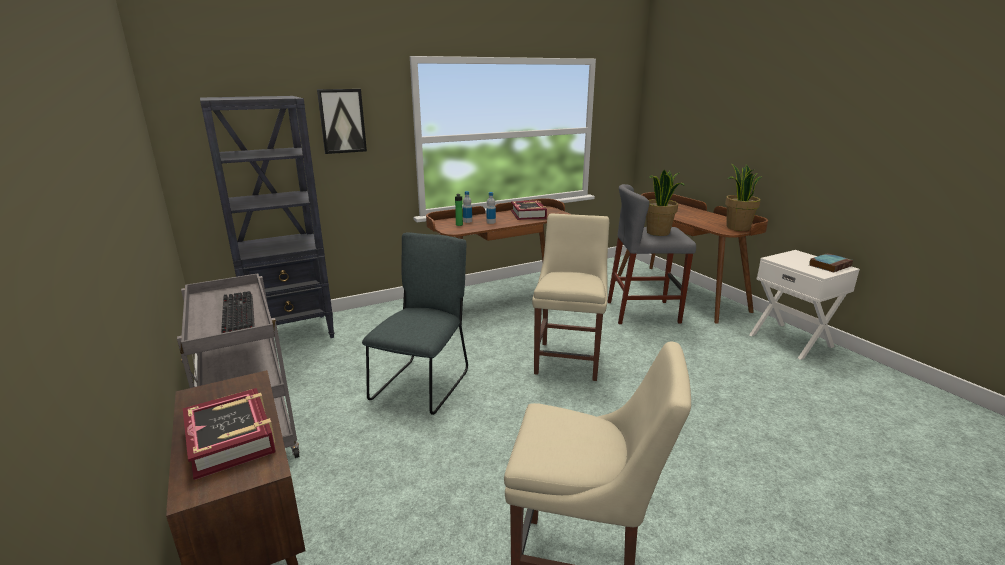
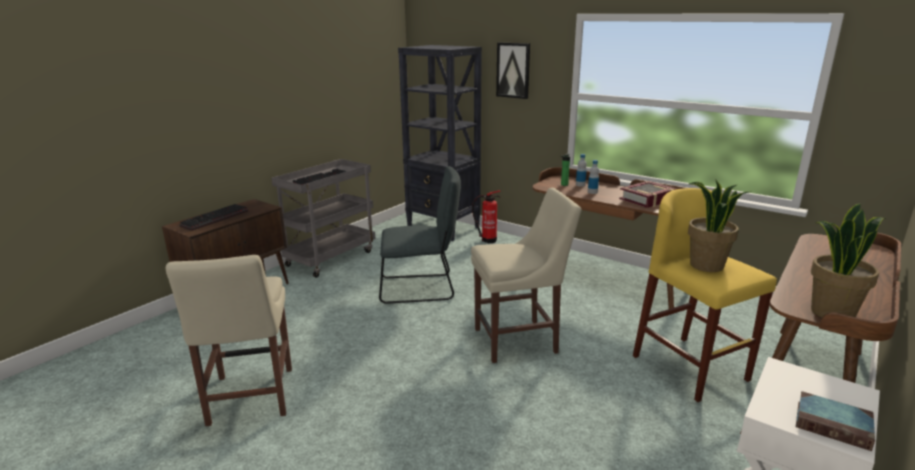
camera: 65 degrees right, 0 degrees up
(232, 439) = (215, 219): book -> keyboard
(360, 320) = (487, 240): none -> fire extinguisher
(643, 312) = (690, 368): grey stool -> yellow stool

